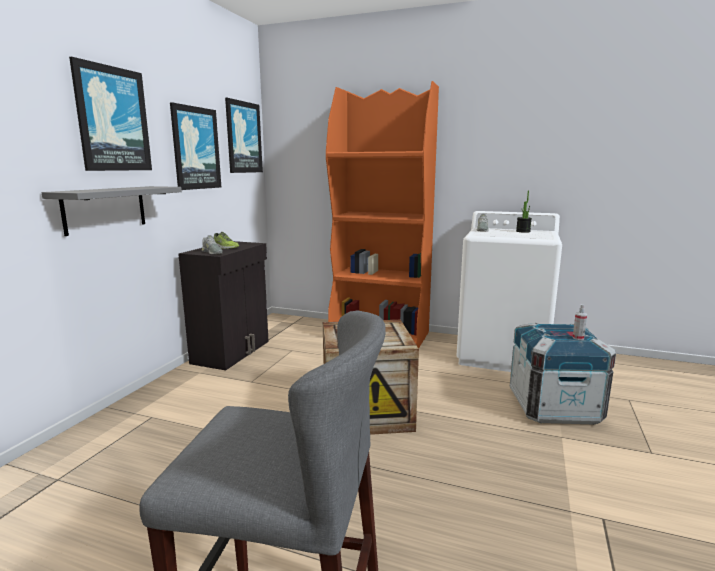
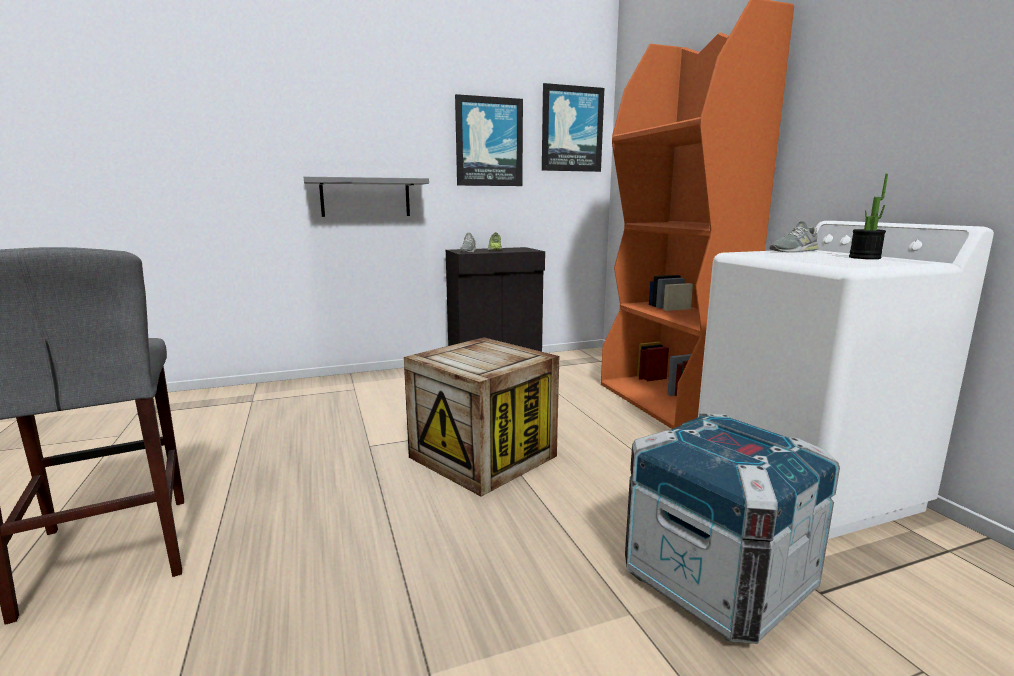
camera: 50 degrees right, 0 degrees up
(112, 119) = (382, 115): picture -> none
(578, 338) = (726, 453): spray bottle -> none

